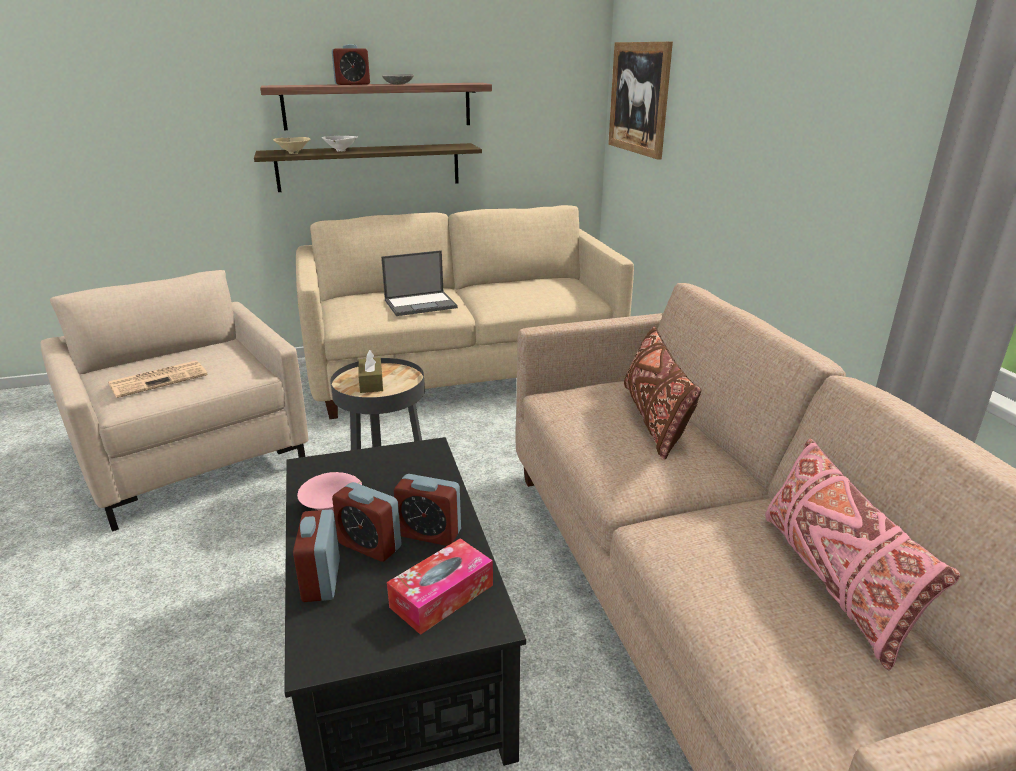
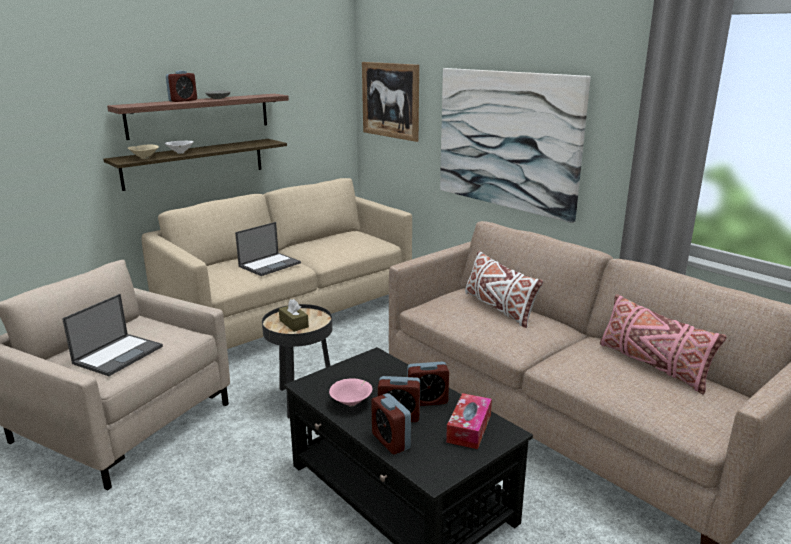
camera: 25 degrees left, 5 degrees down
(159, 379) = (119, 354): newspaper -> laptop
(654, 419) = (499, 308): brown pillow -> white pillow
(760, 160) = (507, 140): none -> picture

